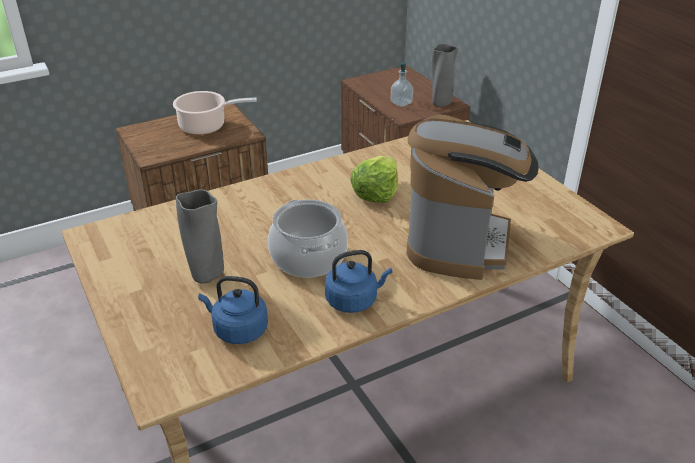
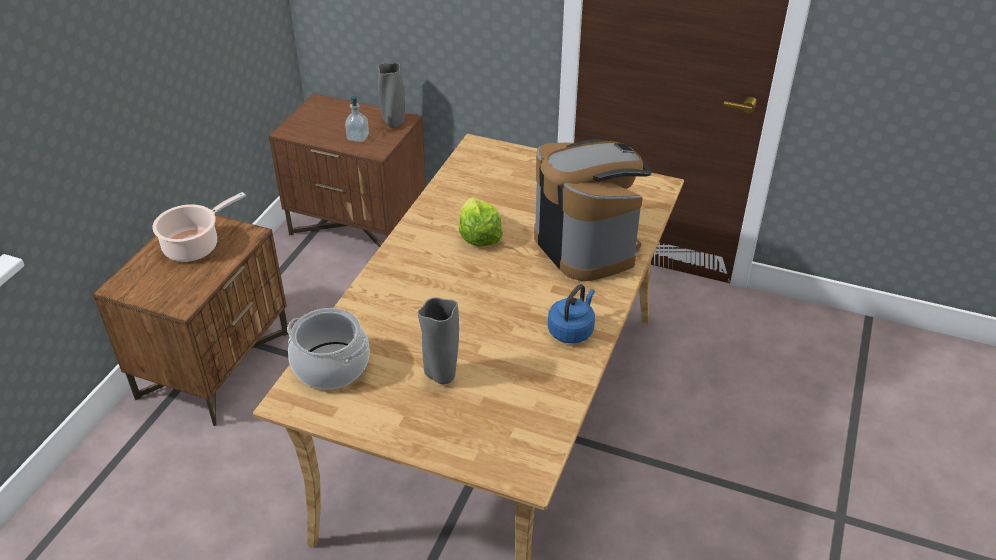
camera: 40 degrees left, 5 degrees up
(238, 330) = (522, 400): blue kettle -> none
(308, 258) = (498, 317): cooking pot -> cooking pot (330, 366)

